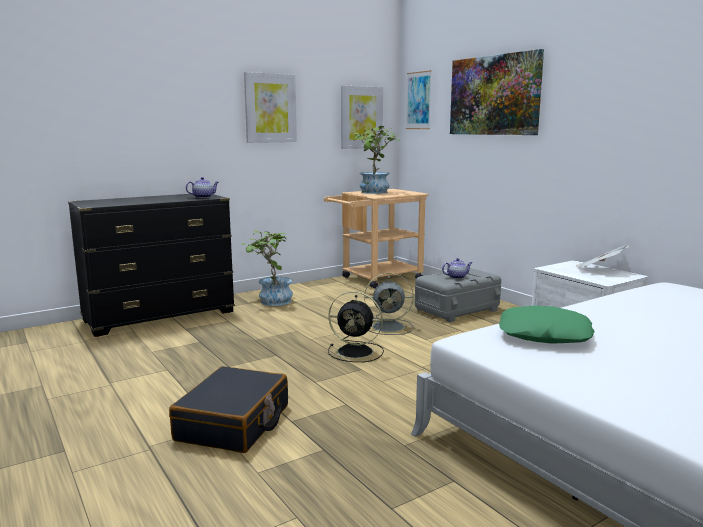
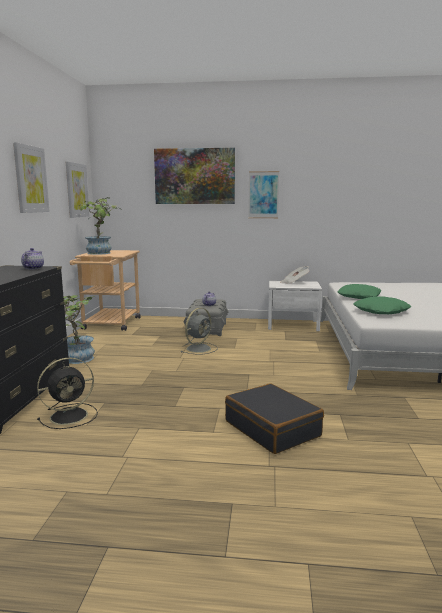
camera: 50 degrees left, 0 degrees up
(357, 352) = (221, 367): black fan -> black fan (70, 416)
(418, 100) = (116, 177): picture -> picture (263, 195)
(606, 309) = (359, 296): none -> green pillow

